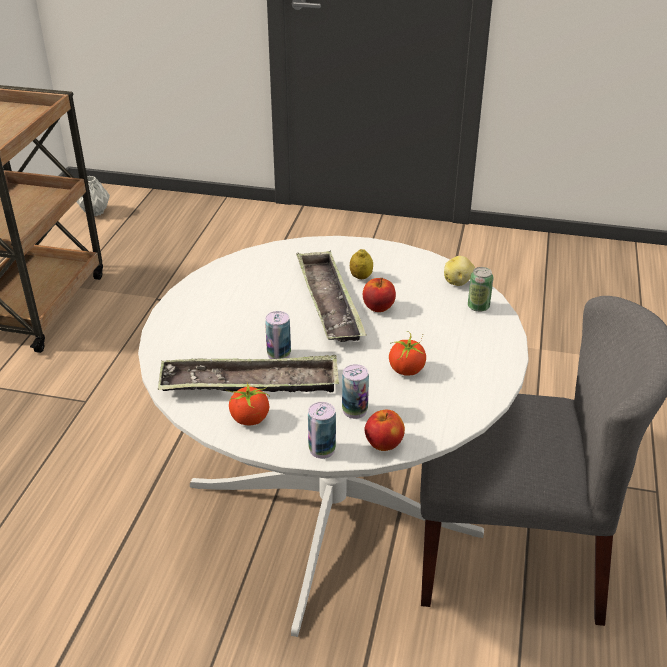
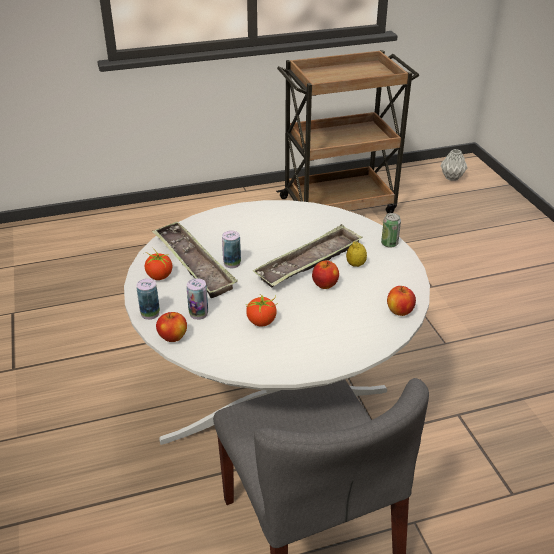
camera: 60 degrees right, 0 degrees up
(458, 282) = (400, 311): potato -> apple
(478, 307) = (375, 332): can -> can (389, 244)

